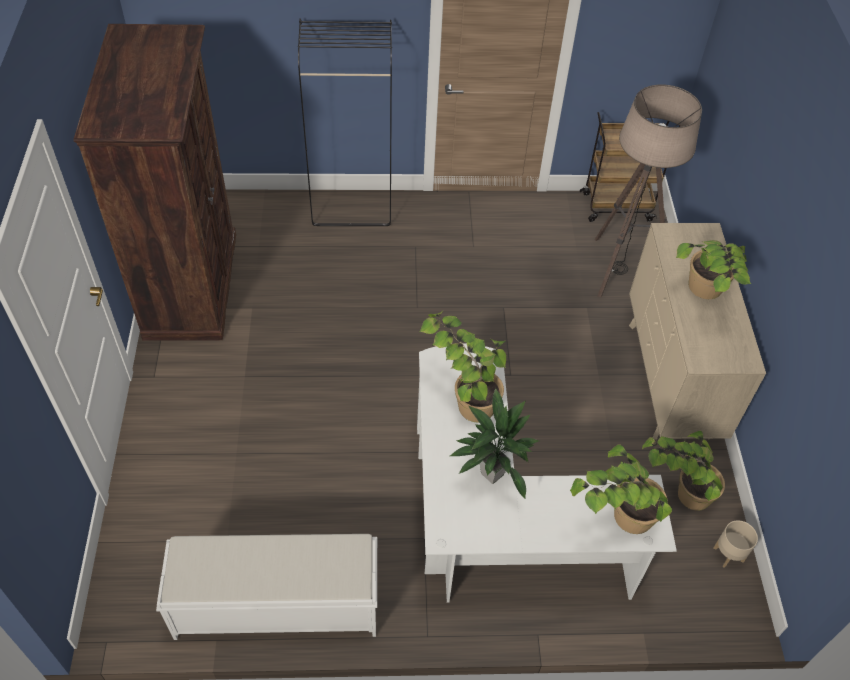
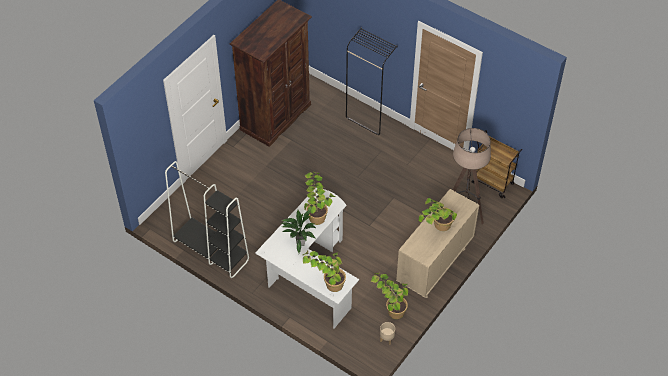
camera: 40 degrees right, 0 degrees up
(275, 605) = (210, 251): white bench -> black clothes rack

